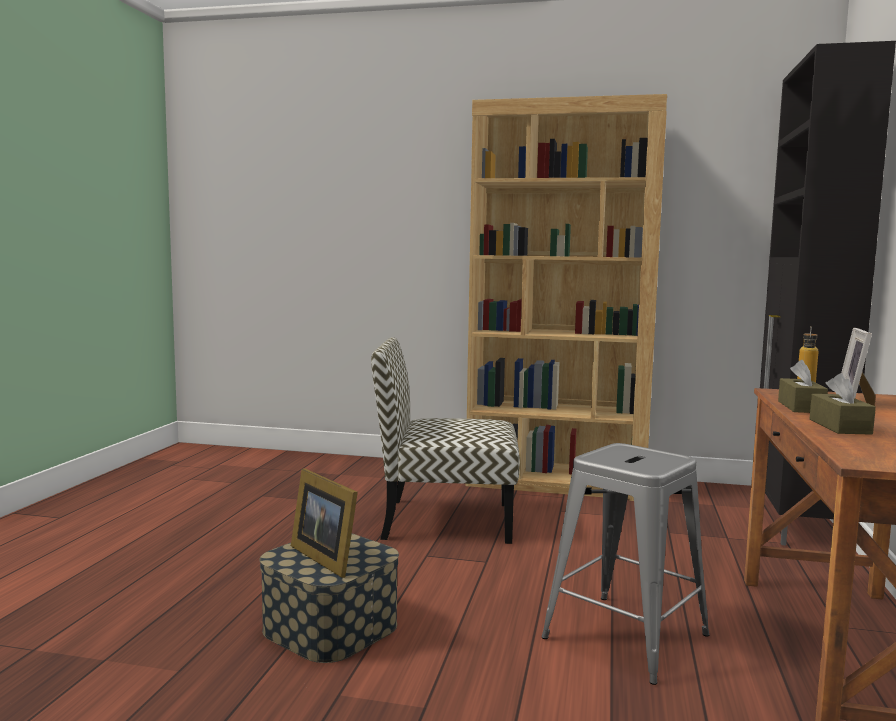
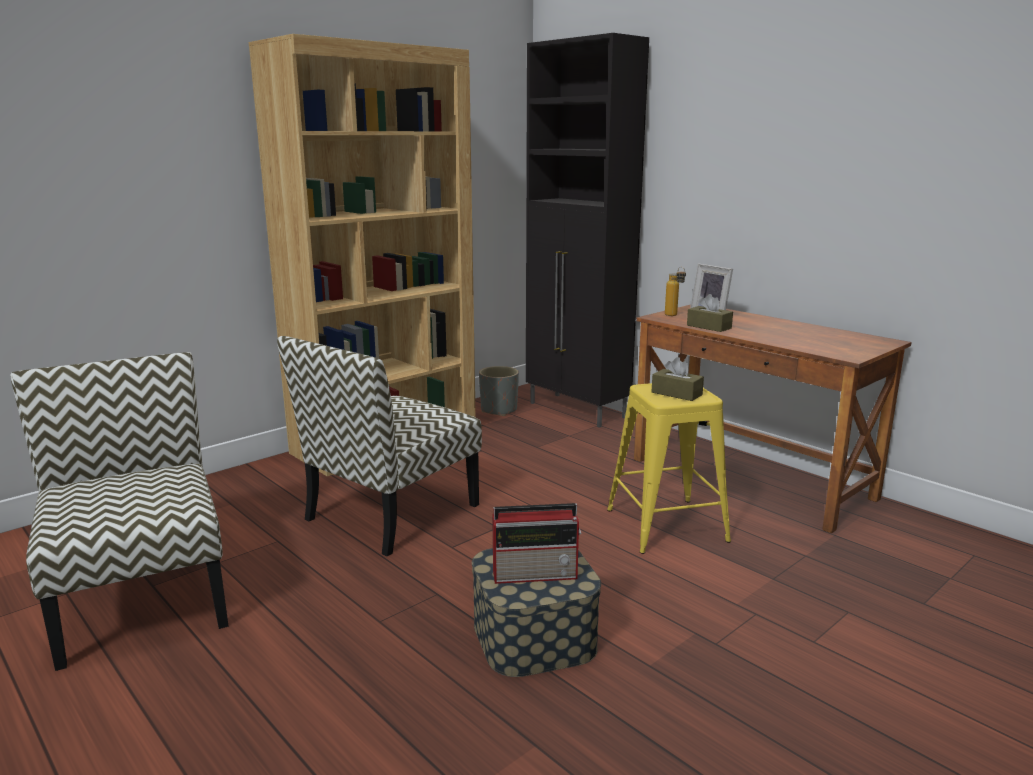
camera: 55 degrees left, 10 degrees up
(242, 499) = (141, 601): none -> chair
(326, 557) = (536, 574): picture frame -> radio
(626, 636) = (666, 525): grey stool -> yellow stool
(708, 497) = (499, 410): none -> grey planter
(839, 426) = (767, 336): brown tissue box -> brown tissue box (676, 393)

